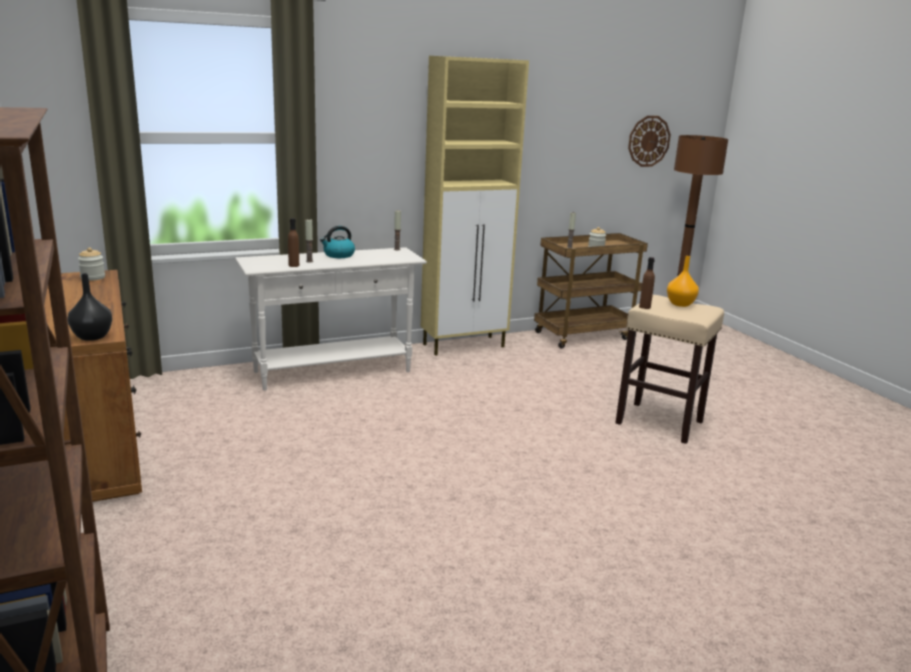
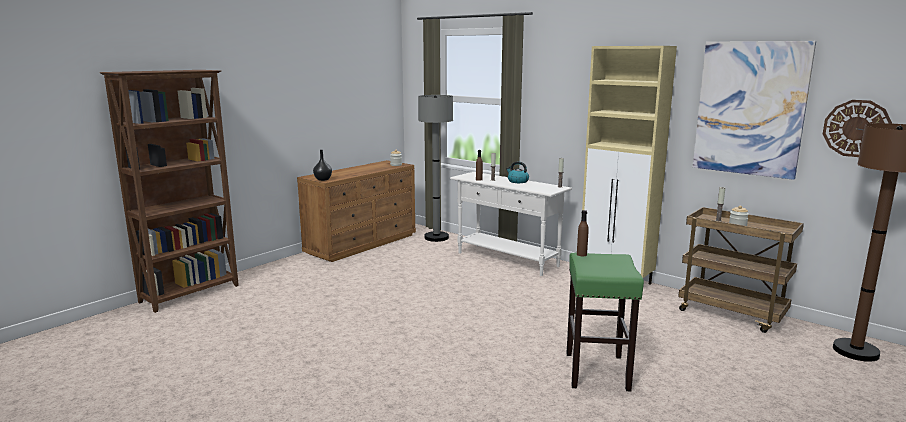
camera: 65 degrees right, 5 degrees down
(173, 386) = (436, 237): none -> grey floor lamp
(575, 128) = (750, 108): none -> picture
(660, 422) = (597, 372): beige stool -> green stool
(680, 304) = (618, 264): orange vase -> none

